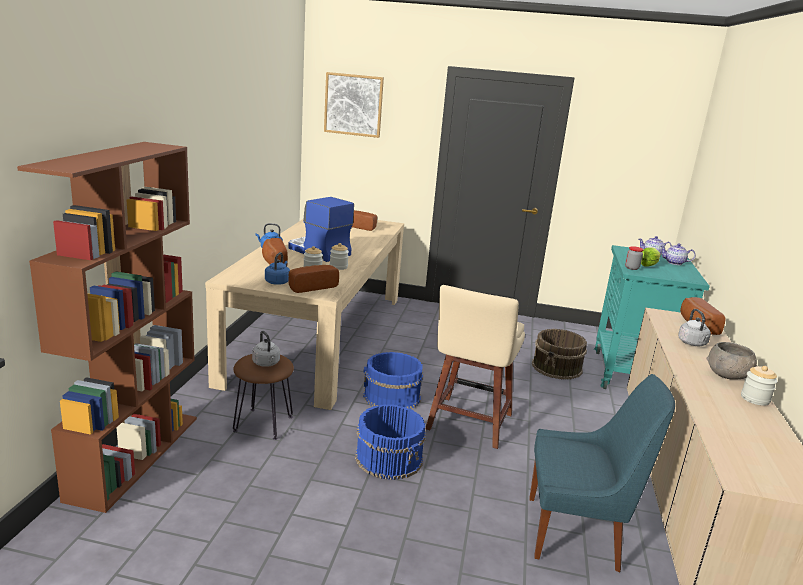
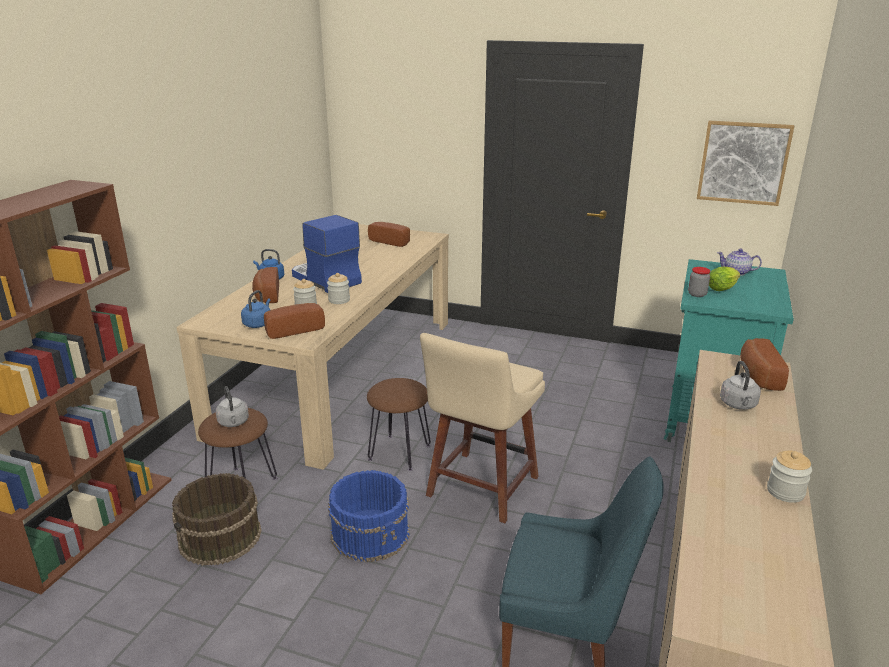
camera: 10 degrees right, 5 degrees up
(353, 105) = (382, 95): picture -> picture (743, 162)
(391, 397) = (399, 452): blue bucket -> brown stool
(557, 367) = (617, 412): brown bucket -> brown bucket (220, 537)
(674, 263) = (762, 284): teapot -> none
(728, 375) = (765, 454): grey bowl -> none

